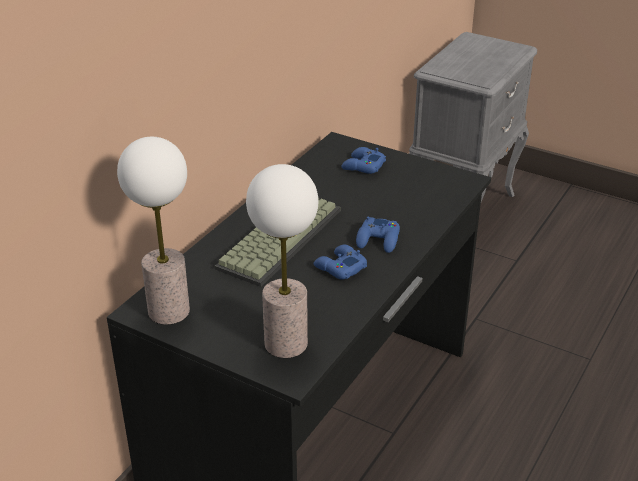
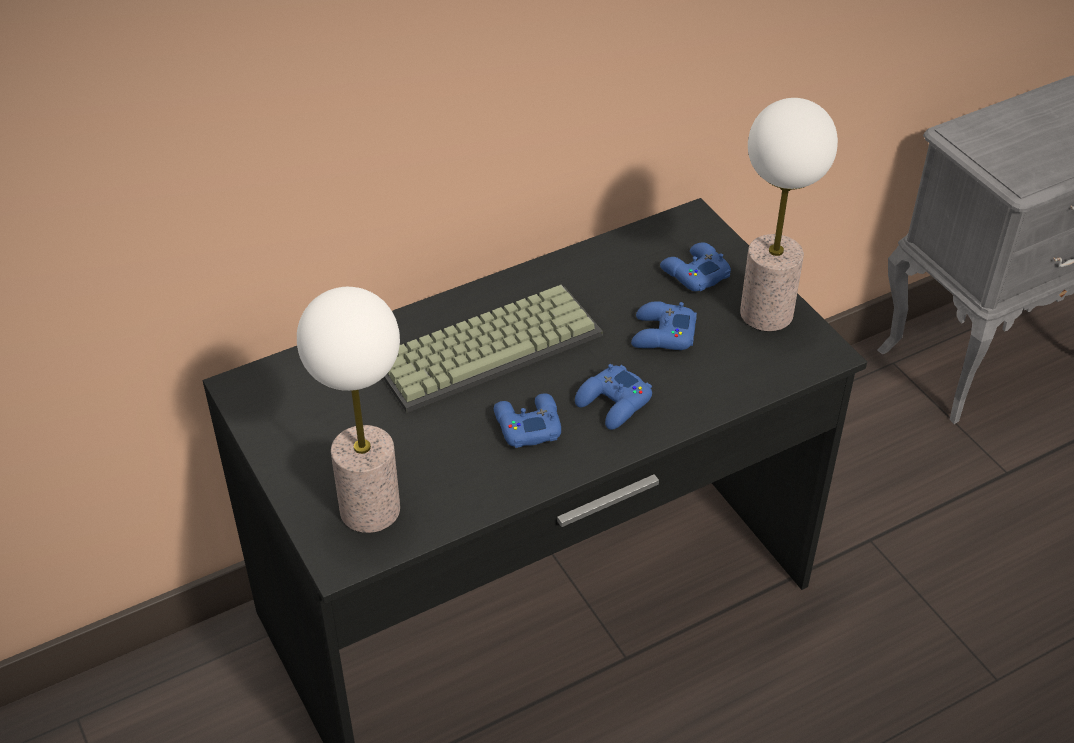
camera: 30 degrees right, 10 degrees up
(168, 311) = (273, 402): table lamp -> table lamp (765, 313)
(373, 199) = (662, 334): none -> blue game controller

